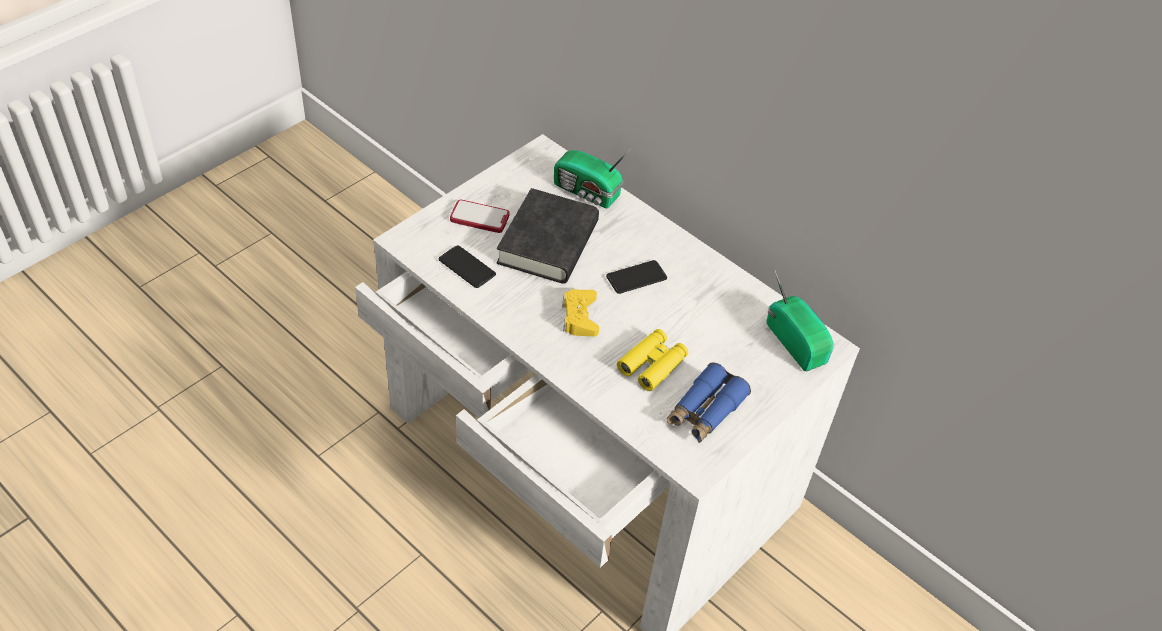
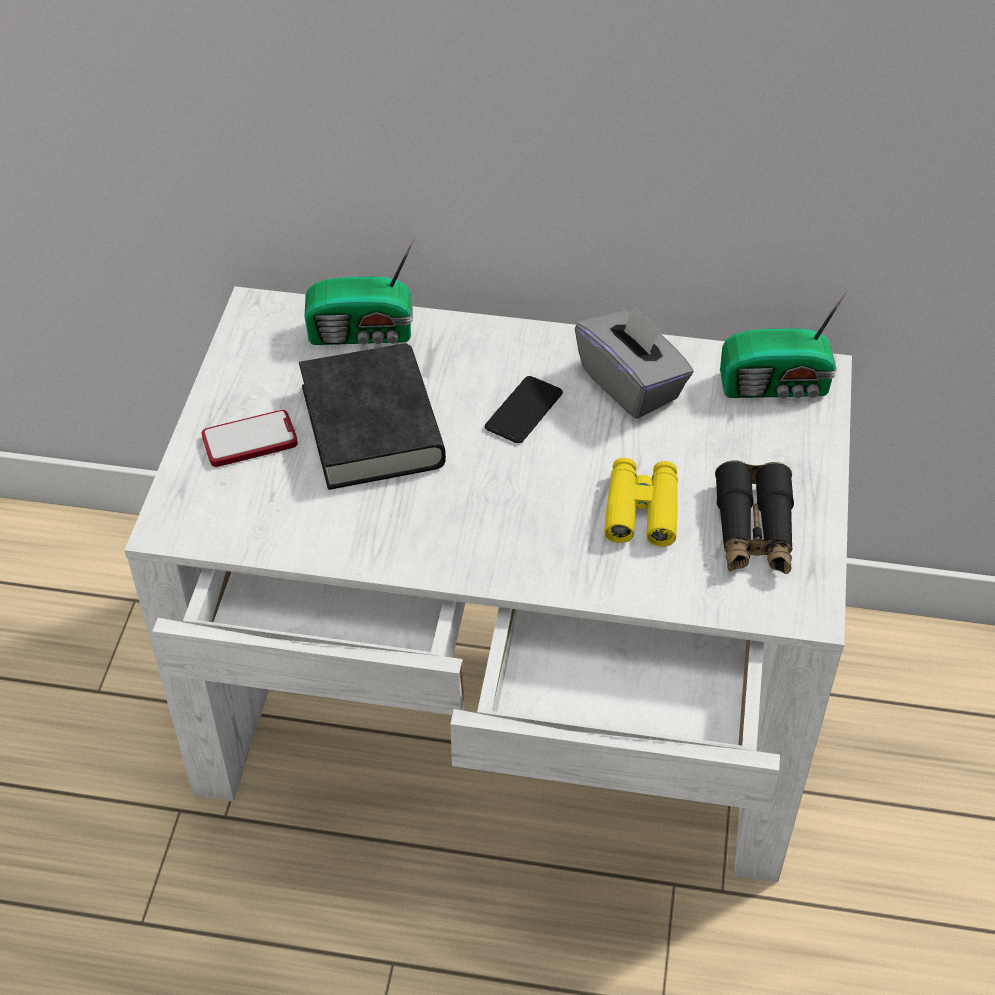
camera: 30 degrees left, 0 degrees up
(467, 267) = (293, 516): phone -> none
(579, 317) = (499, 500): yellow game controller -> none
(705, 411) = (753, 531): blue binoculars -> black binoculars
(710, 295) = (631, 384): none -> grey tissue box
(796, 341) = (777, 386): radio -> radio turned 150 degrees clockwise

